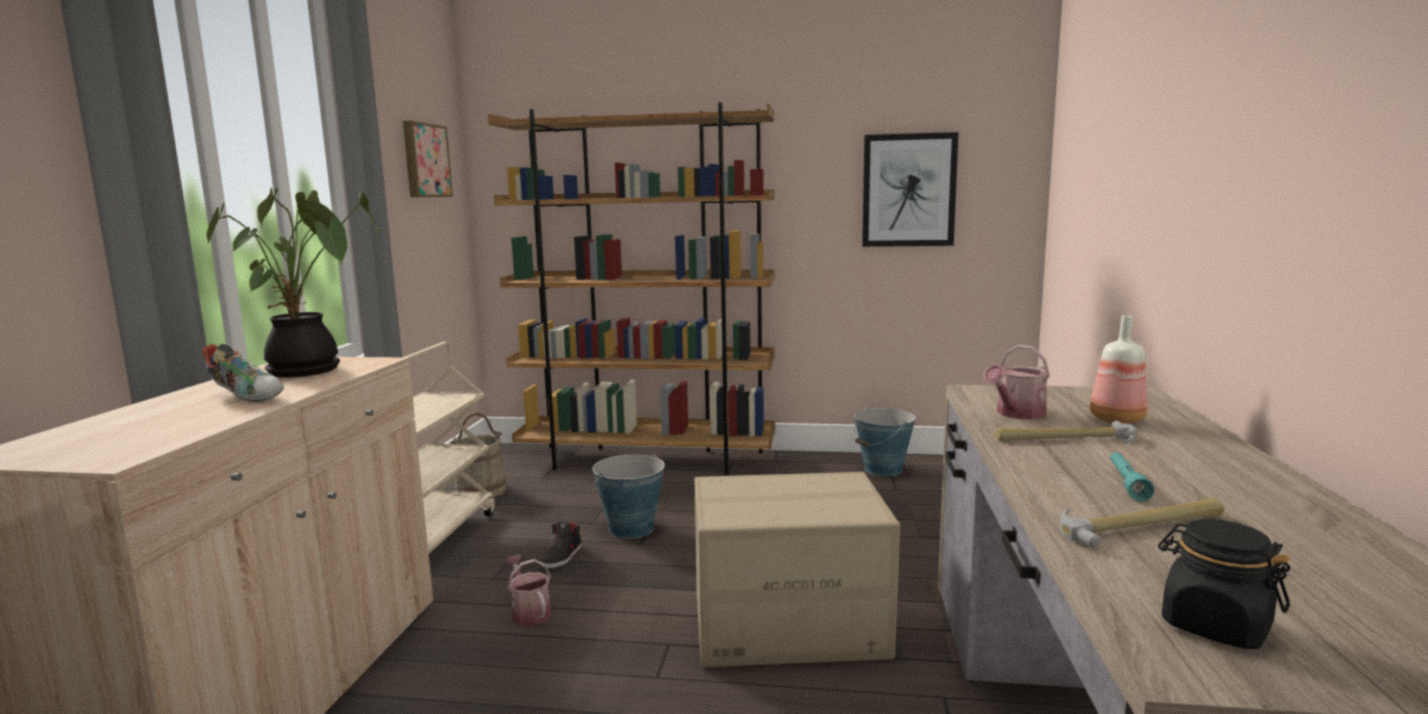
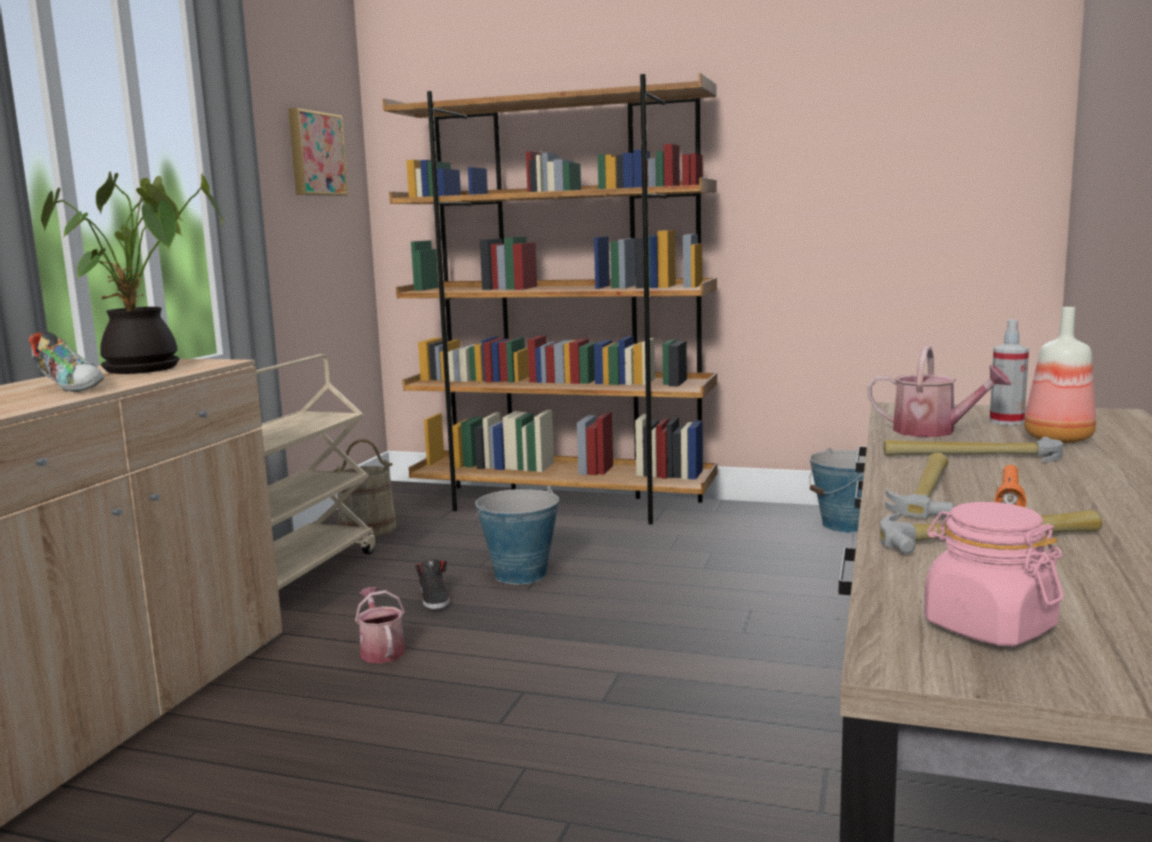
camera: 10 degrees right, 0 degrees up
(562, 557) = (434, 599): black shoe -> black shoe turned 45 degrees counterclockwise
(788, 624) = (667, 681): cardboard box -> none
(908, 190) = (885, 177): picture -> none
(1017, 414) = (933, 431): watering can -> watering can turned 120 degrees counterclockwise
(1059, 478) = (928, 491): none -> hammer
(1065, 402) = (1006, 421): none -> spray bottle
(1127, 483) = (1009, 499): turquoise flashlight -> orange flashlight
(1215, 626) = (988, 627): black jar -> pink jar

